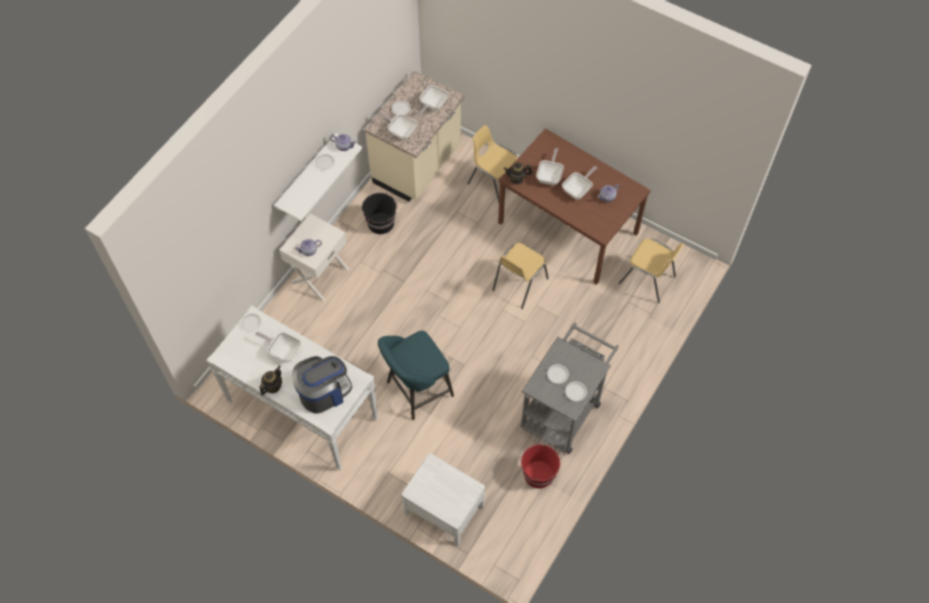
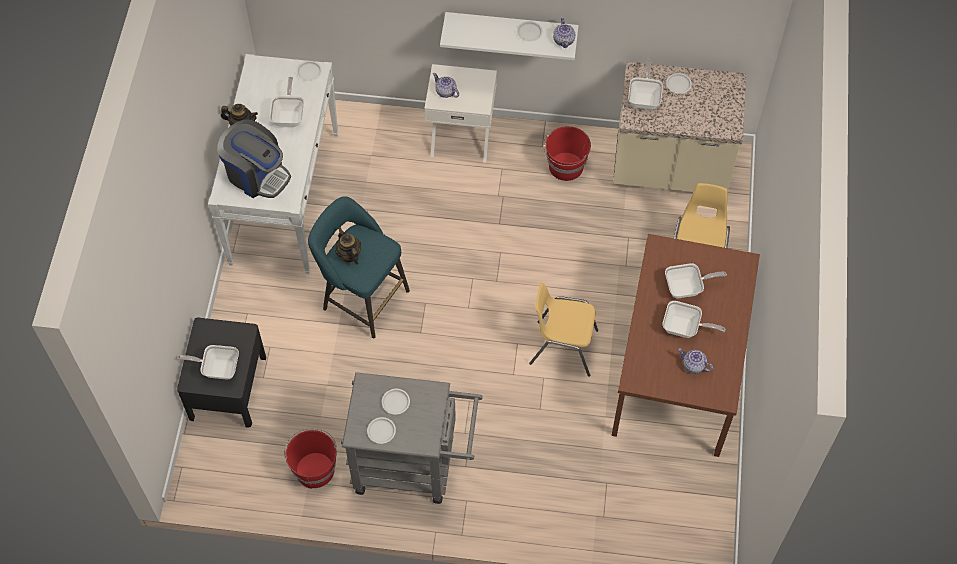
camera: 65 degrees right, 0 degrees up
(381, 223) = (565, 167): black bucket -> red bucket
(432, 106) = (703, 114): frying pan -> frying pan (217, 368)
(444, 509) = (228, 387): white nightstand -> black nightstand
(517, 179) = (660, 253): teapot -> teapot (349, 255)
(648, 280) = (652, 495): yellow chair -> none

